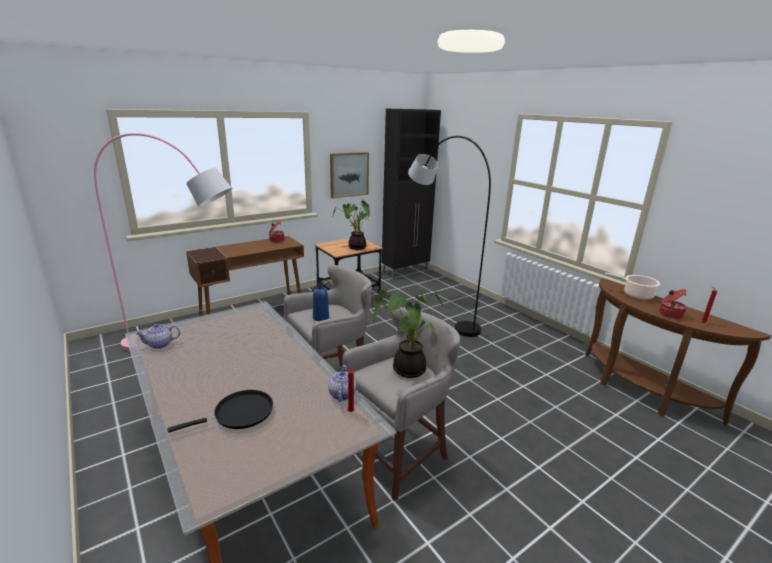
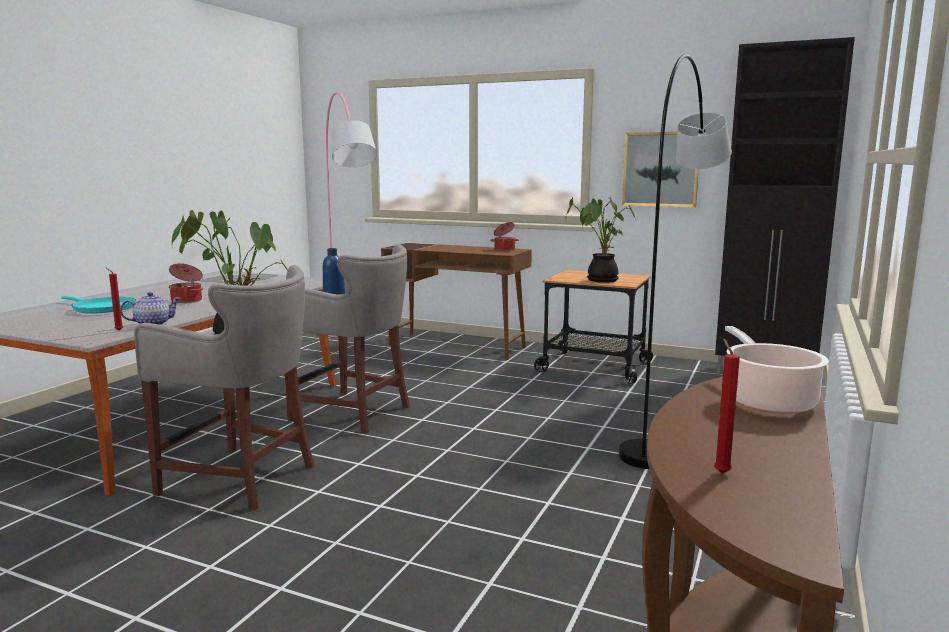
camera: 60 degrees right, 10 degrees down
(160, 344) = (209, 277): teapot -> none
(239, 414) = (101, 308): black frying pan -> turquoise frying pan
(669, 314) = (697, 434): cooking pot -> cooking pot (187, 300)

